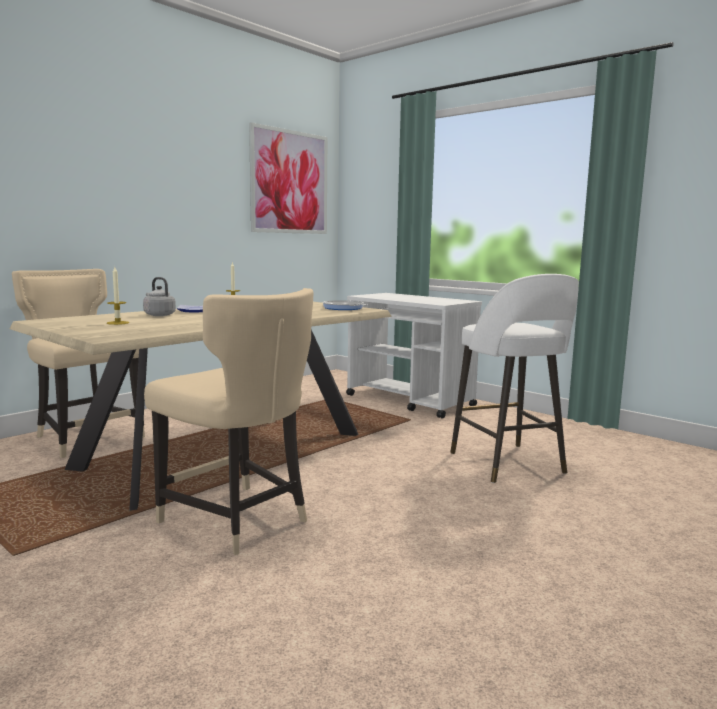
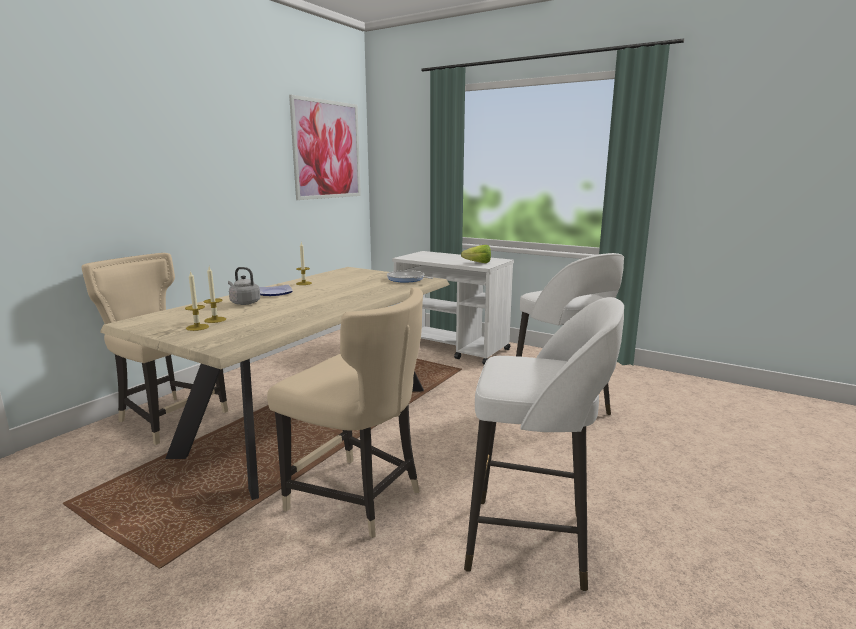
camera: 10 degrees left, 5 degrees up
(95, 326) = (197, 327): none -> candle
(410, 579) = (532, 542): none -> white stool
(434, 301) = (475, 263): none -> lettuce

